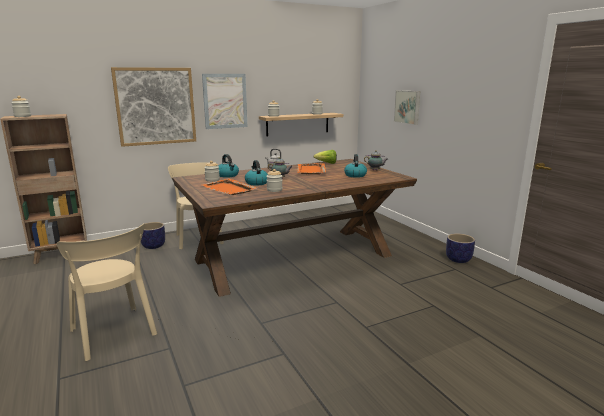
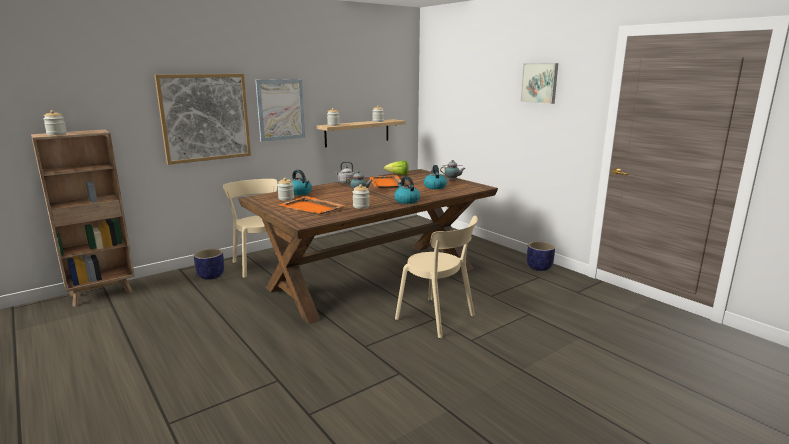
camera: 10 degrees left, 0 degrees up
(114, 334) = (210, 373): beige chair -> beige chair (438, 318)
(256, 183) = (337, 199): kettle -> kettle (406, 201)
(408, 107) = (476, 113): picture -> picture (540, 83)

